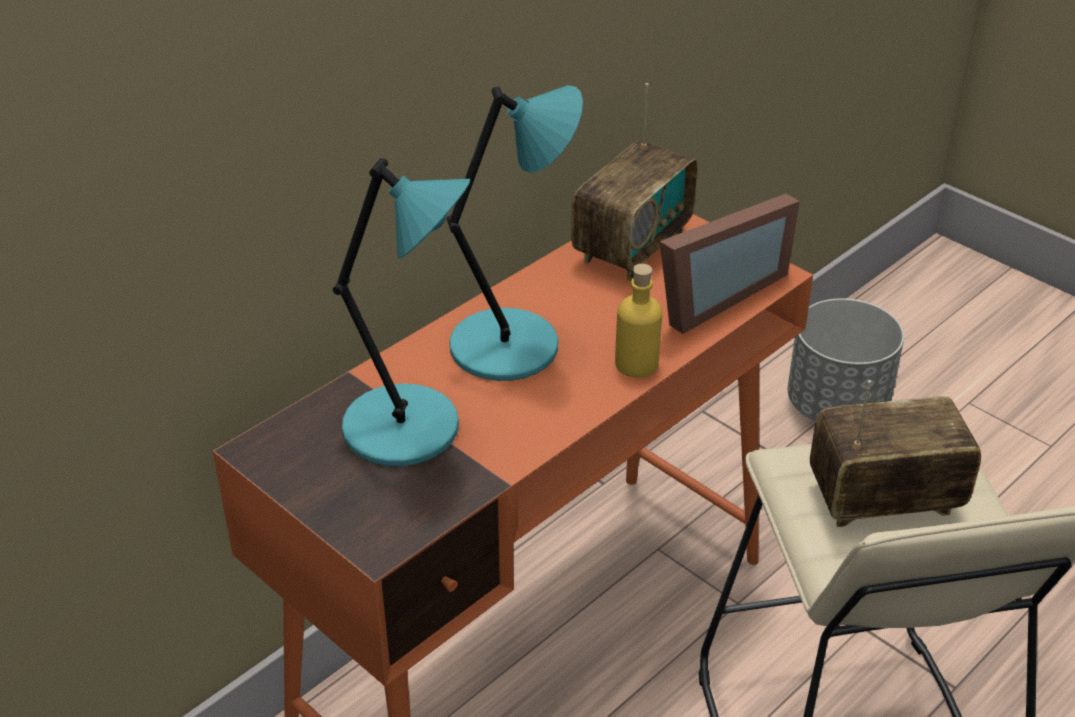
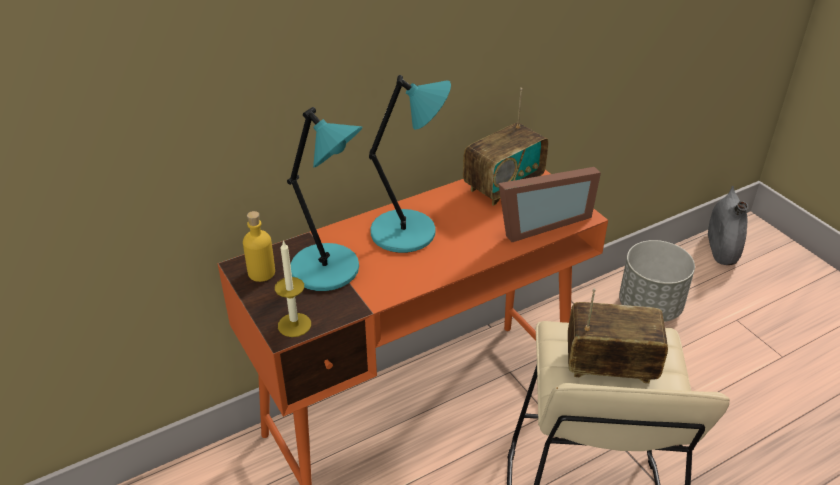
camera: 15 degrees right, 0 degrees up
(390, 528) = (294, 325): none -> candle
(636, 364) = (476, 255): yellow bottle -> yellow bottle (261, 272)
(913, 297) = (721, 248): none -> grey vase

